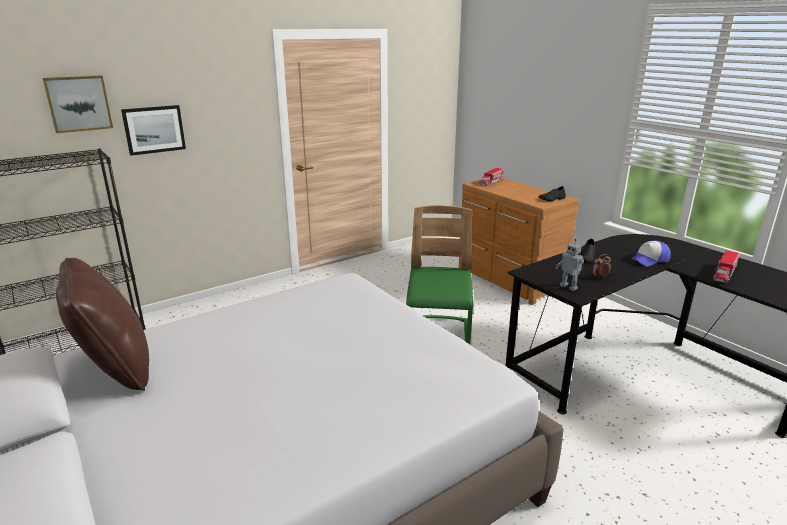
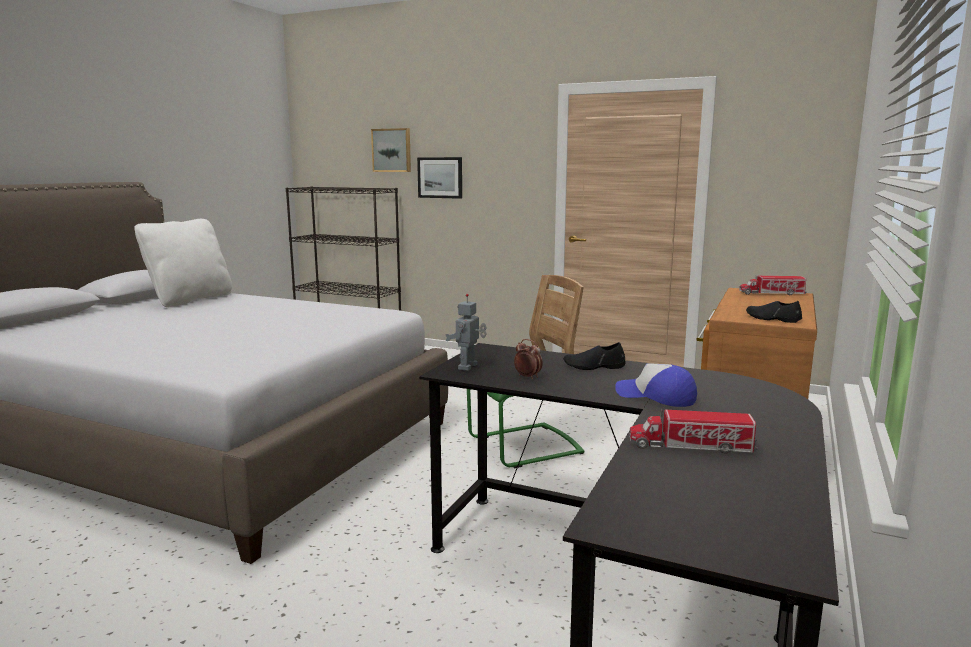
camera: 60 degrees right, 10 degrees down
(115, 370) = (190, 299): brown pillow -> white pillow

